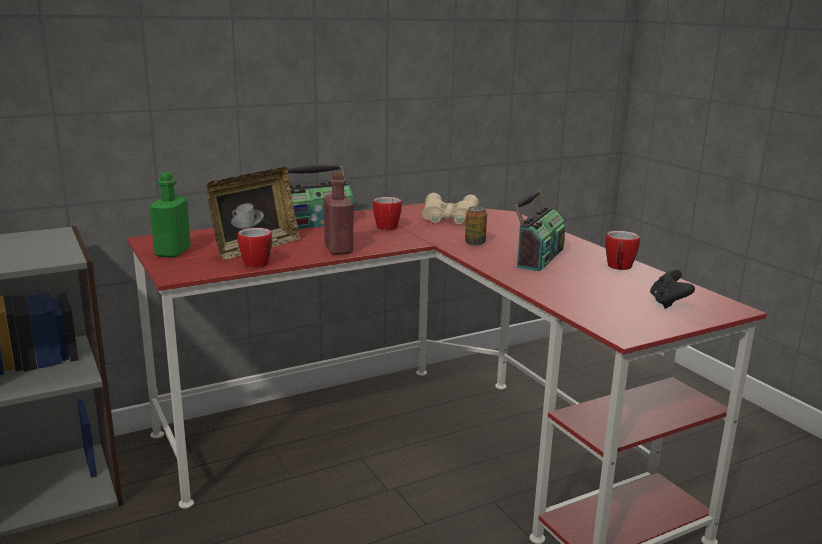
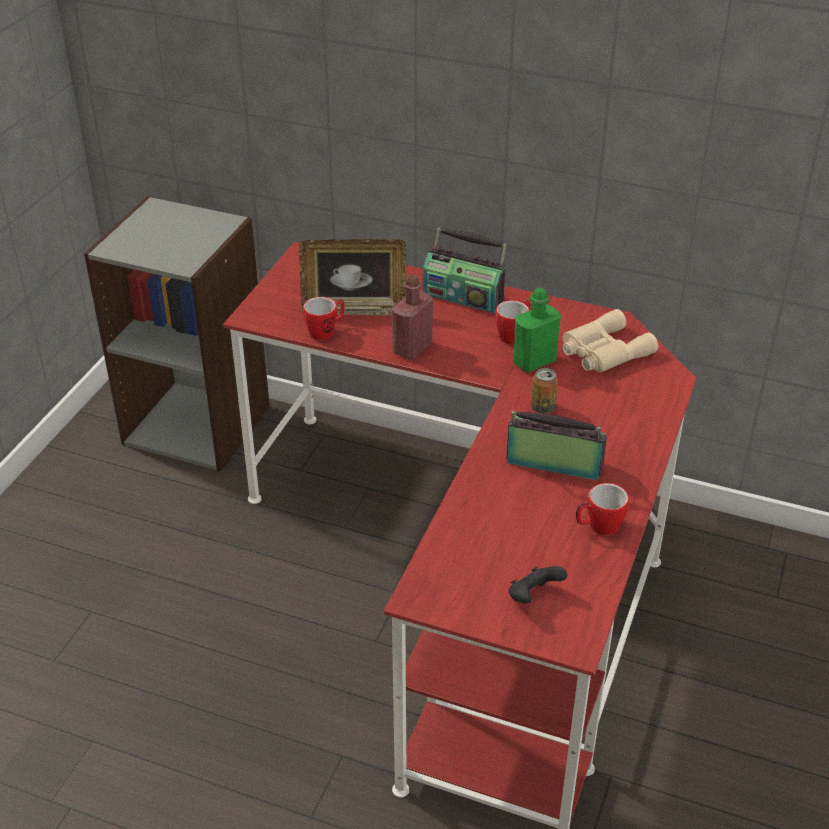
camera: 50 degrees right, 20 degrees up
(173, 252) = (293, 282): green bottle -> green bottle (534, 362)
(537, 258) = (554, 464): radio -> radio turned 150 degrees counterclockwise

